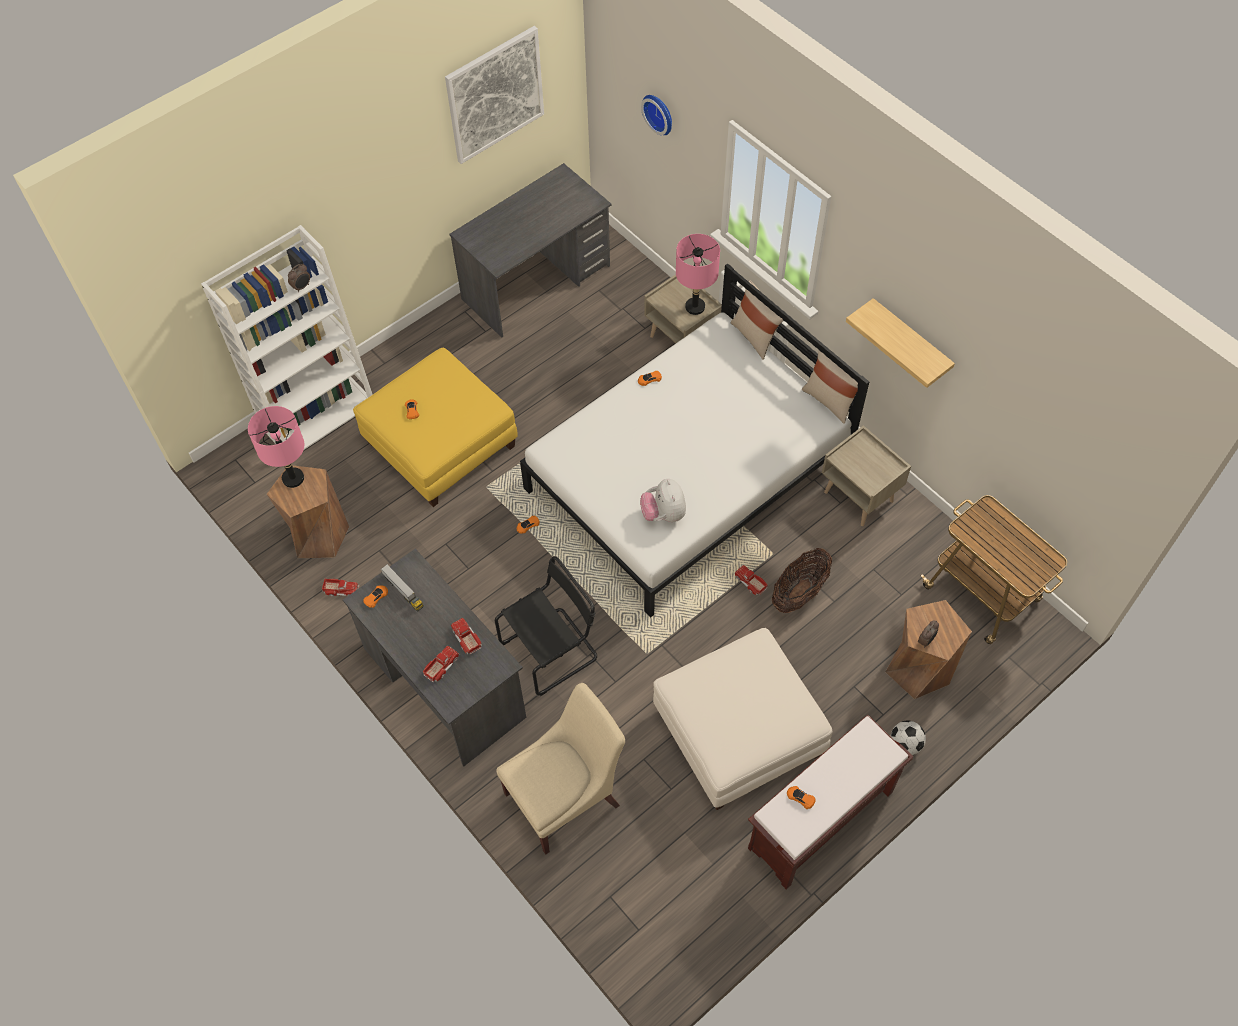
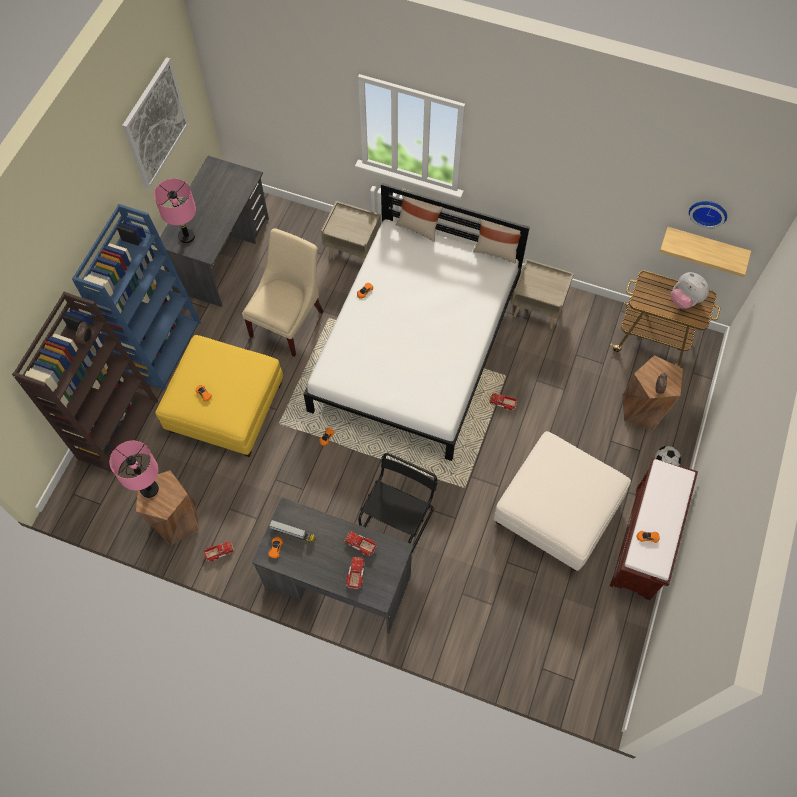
camera: 30 degrees left, 5 degrees up
(319, 415) = (118, 428): white bookcase -> brown bookcase
(415, 352) = (163, 347): none -> blue bookcase
(566, 796) = (471, 616): beige chair -> beige chair (289, 321)
(660, 113) = (286, 89): wall clock -> wall clock (708, 211)
(663, 514) = (434, 384): plush toy -> plush toy (685, 300)
(694, 307) = (361, 224): pink table lamp -> pink table lamp (186, 237)
(799, 592) = (538, 394): basket -> none
(910, 341) = (554, 187): shelf -> shelf (705, 247)

